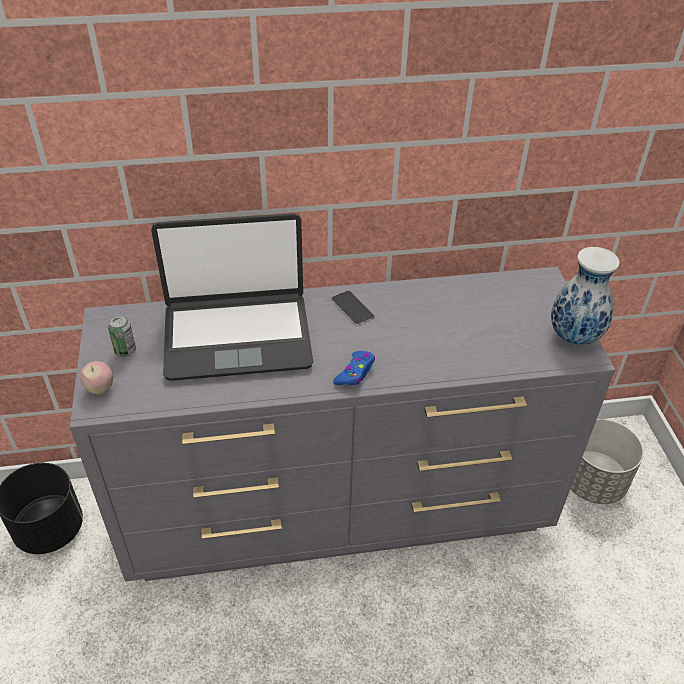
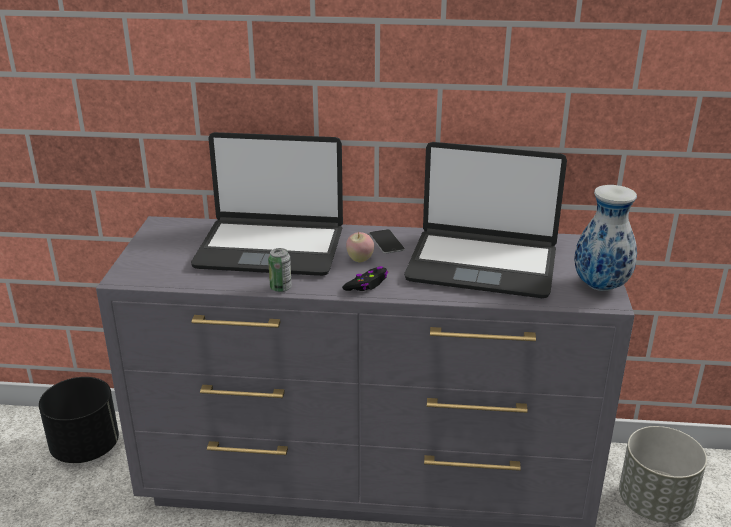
camera: 15 degrees right, 15 degrees down
(100, 388) = (134, 267): apple -> apple (360, 260)
(125, 351) = (168, 246): can -> can (280, 288)
(355, 373) = (367, 285): blue game controller -> black game controller
(456, 325) = (482, 264): none -> laptop

